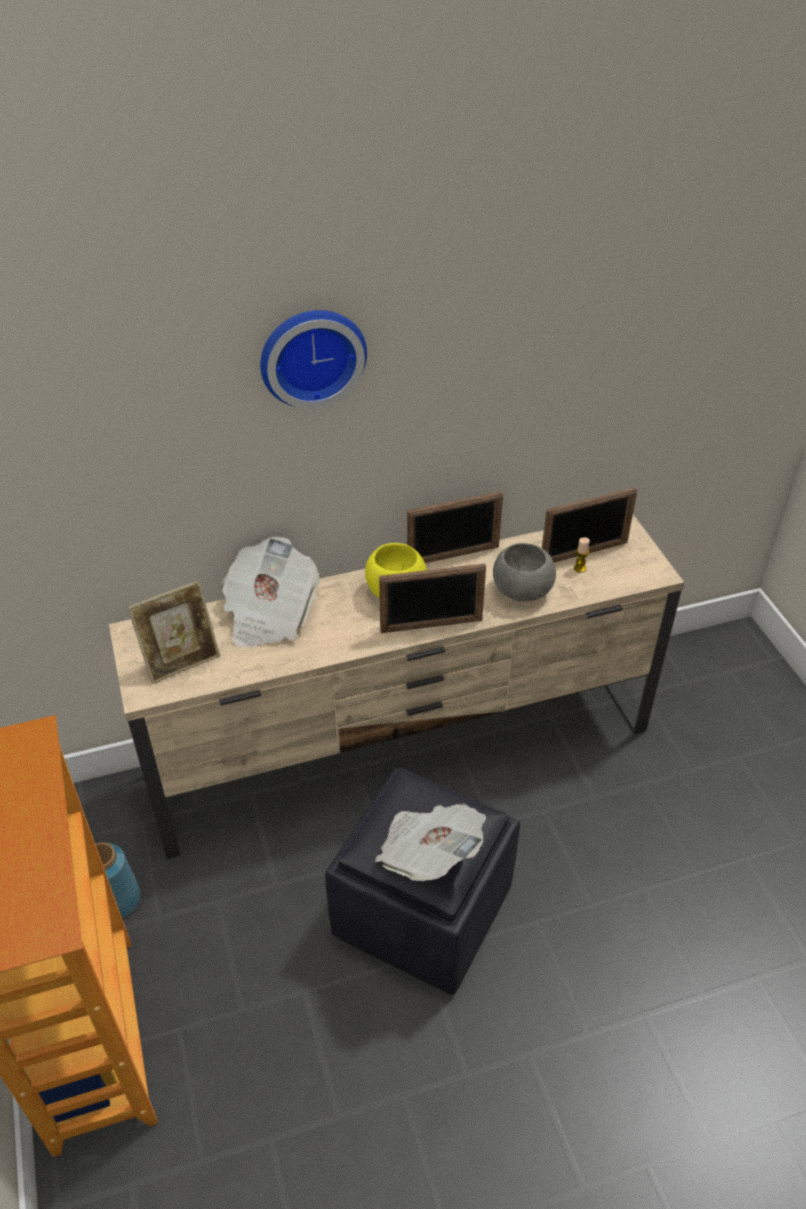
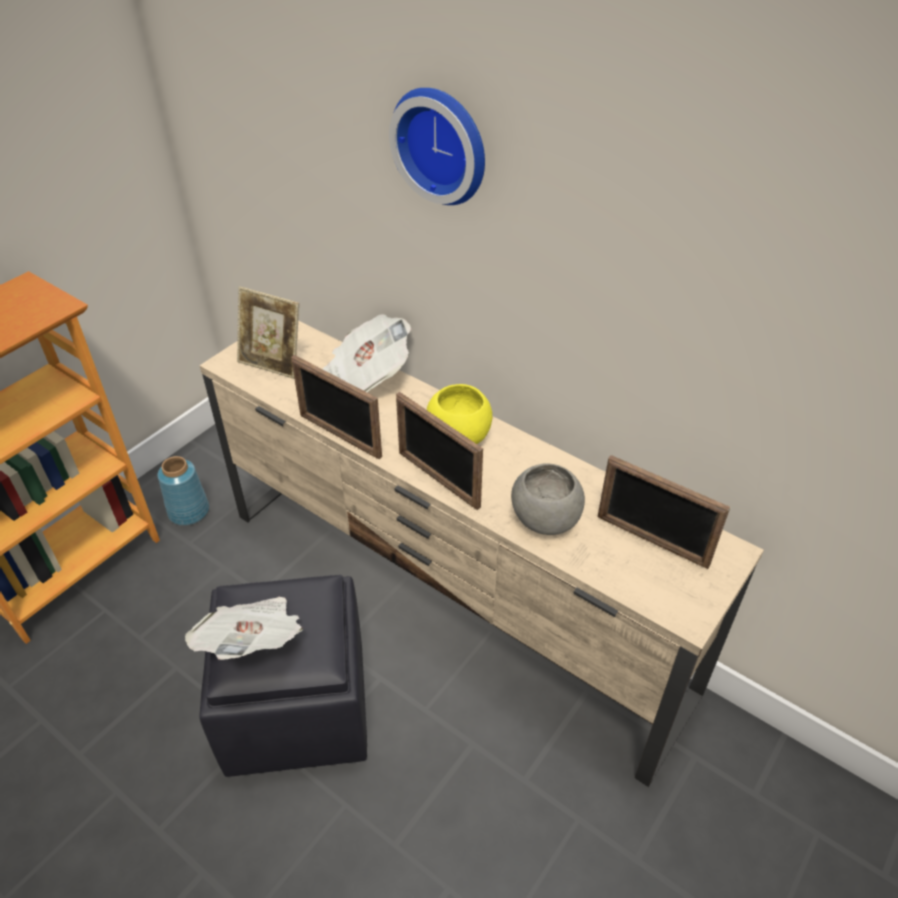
camera: 55 degrees right, 0 degrees up
(453, 556) = (543, 449): picture frame -> picture frame (339, 436)
(580, 568) = (625, 547): candle -> none

